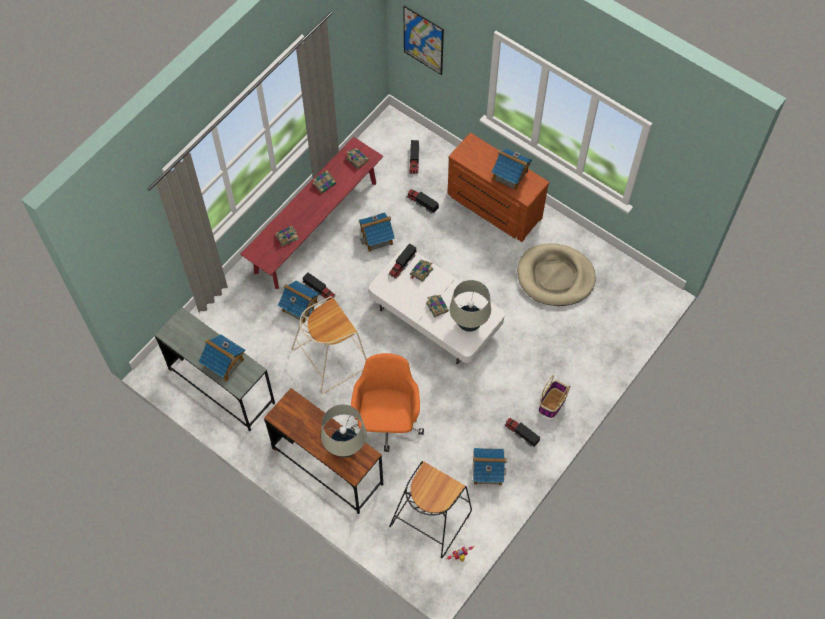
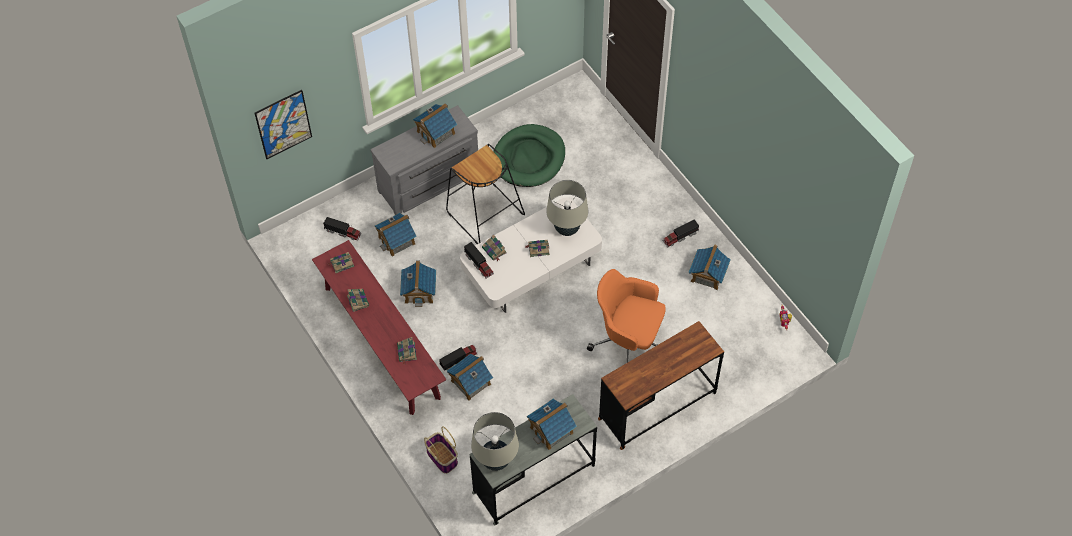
camera: 70 degrees left, 5 degrees down
(331, 357) = (540, 370): beige stool -> none
(345, 447) = (681, 348): beige table lamp -> beige table lamp (496, 461)
(422, 203) = (397, 240): toy truck -> toy house
(430, 517) = (738, 334): black stool -> black stool (484, 213)
(493, 207) = (430, 183): brown dresser -> grey dresser
(552, 403) = (659, 203): basket -> basket (442, 458)
(555, 277) = (529, 158): beige dog bed -> green dog bed

